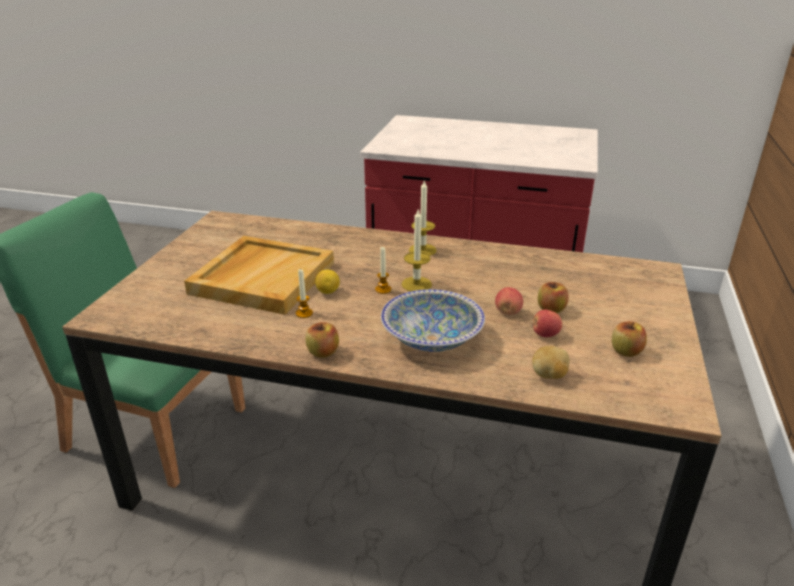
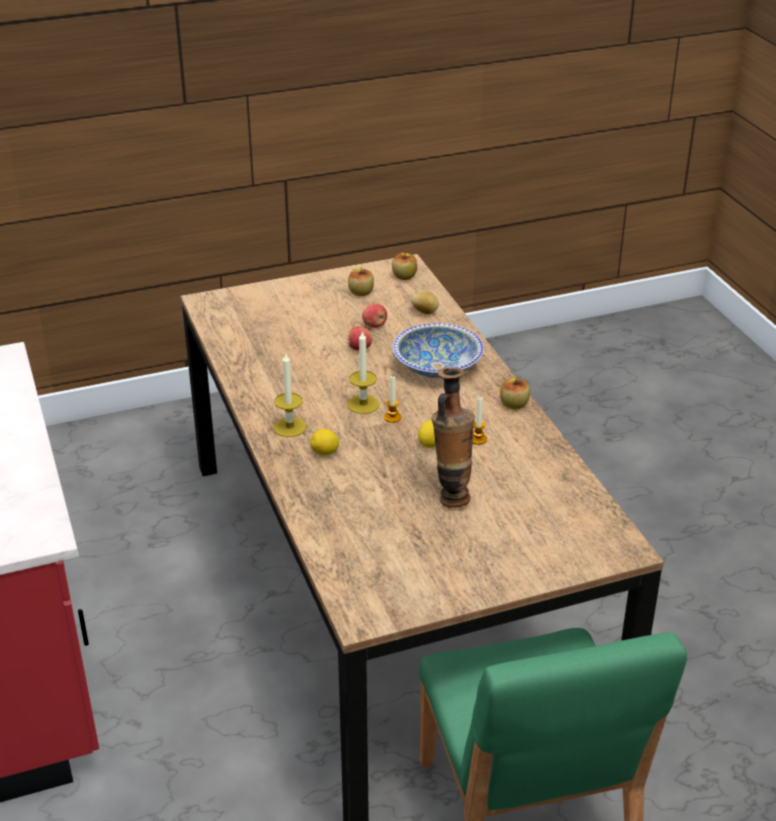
camera: 125 degrees left, 5 degrees up
(263, 277) = (451, 495): beige tray -> vase
(375, 252) = (325, 453): none -> lemon
(551, 309) = (333, 332): apple -> apple (404, 276)

